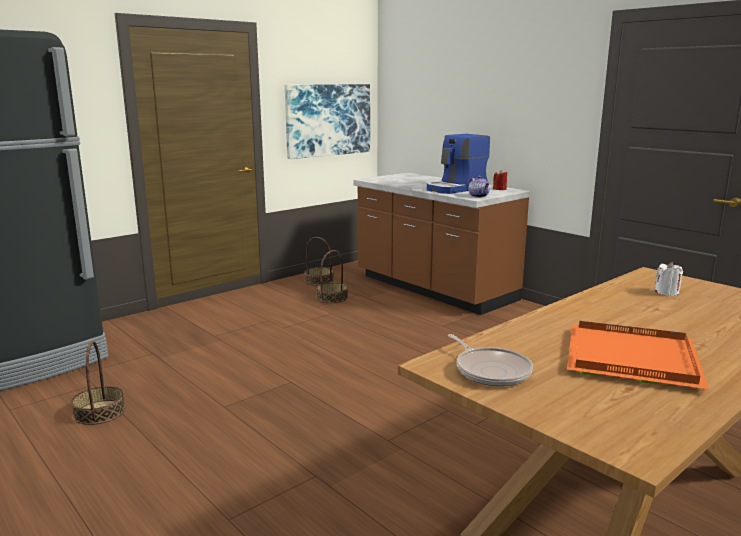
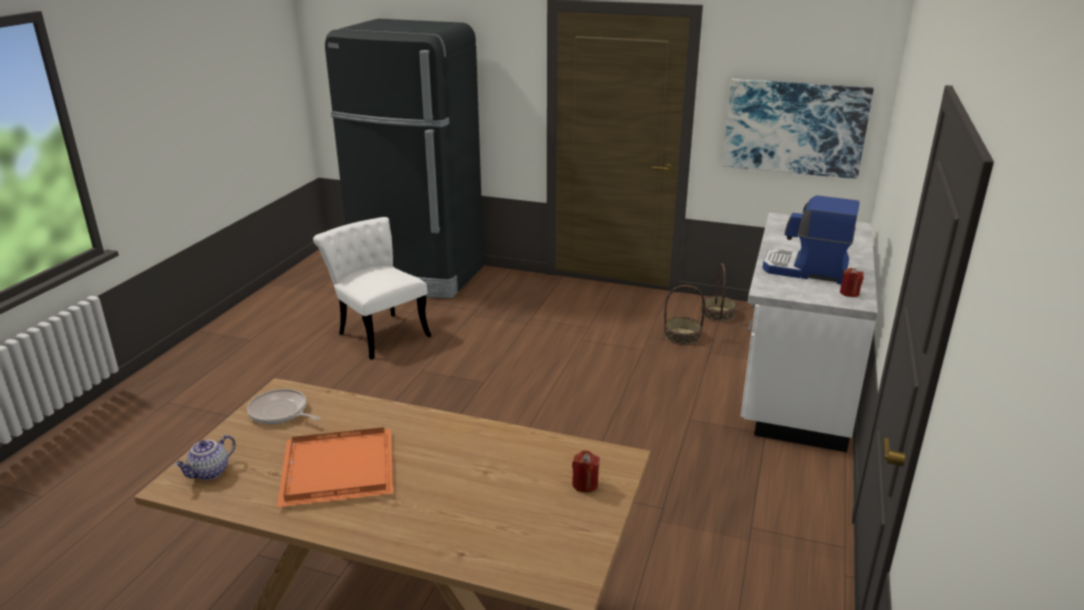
camera: 60 degrees right, 10 degrees up
(99, 412) = (378, 332): basket -> white chair
(434, 288) = (795, 383): brown counter -> white counter
(479, 196) = (779, 291): teapot -> teapot (210, 473)
(490, 370) = (280, 412): frying pan -> frying pan turned 90 degrees clockwise
(666, 292) = (551, 474): white candle -> none
(684, 287) = (585, 484): none -> red candle

